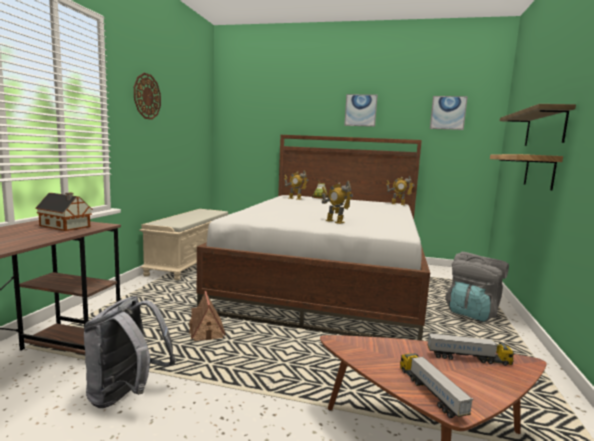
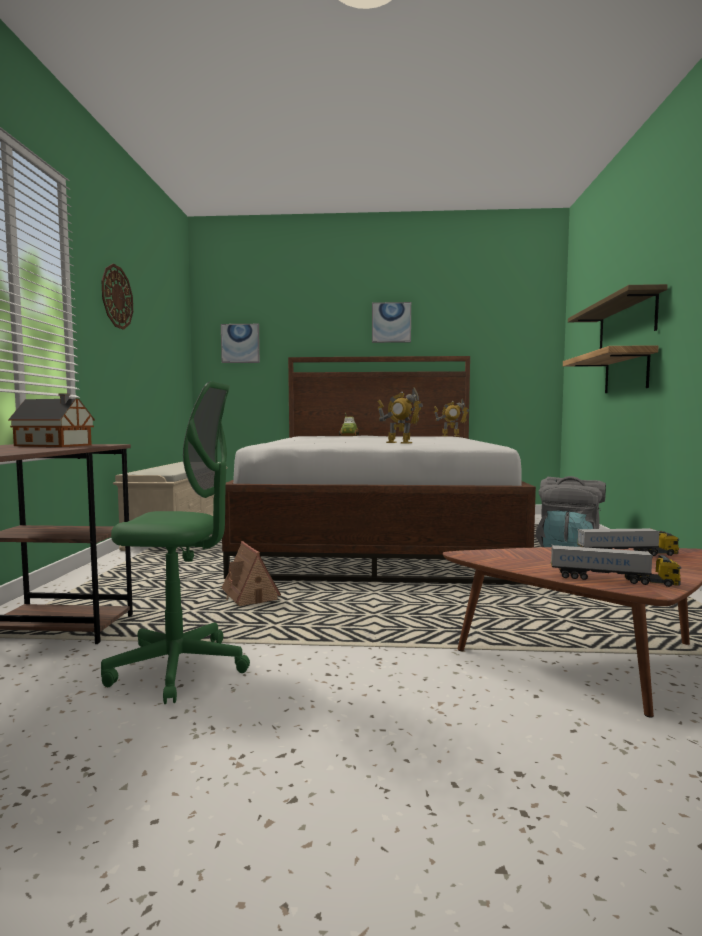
camera: 10 degrees left, 5 degrees down
(126, 395) = (179, 668): grey backpack -> green office chair
(295, 198) = (318, 436): toy robot -> none
(430, 392) = (612, 579): toy truck -> toy truck turned 135 degrees clockwise
(448, 113) = (498, 322): picture -> picture (240, 343)

